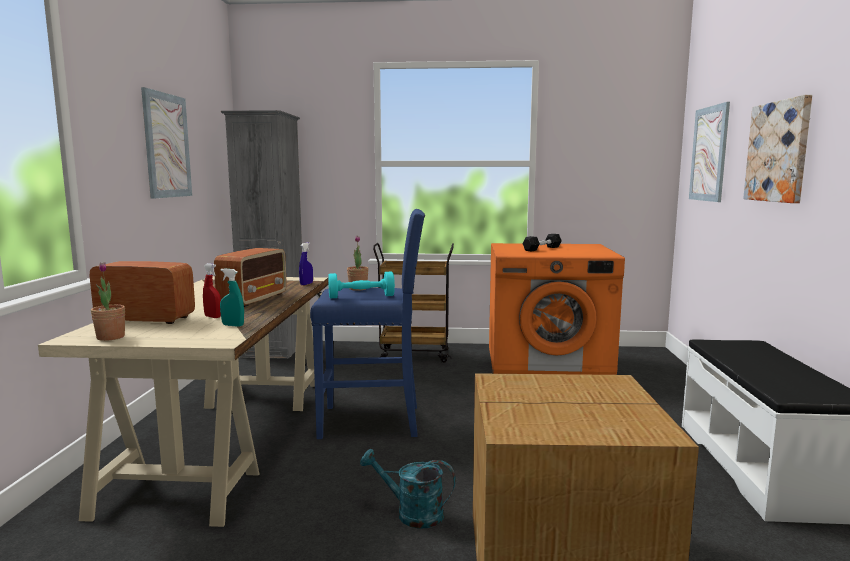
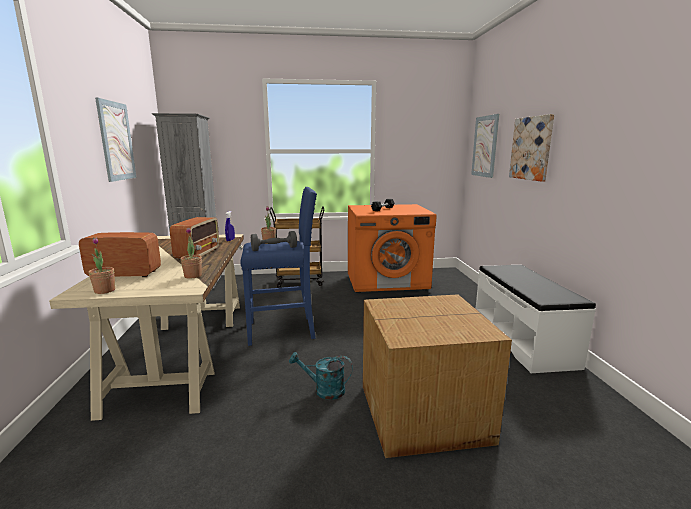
camera: 10 degrees left, 5 degrees up
(213, 317) = (174, 270): red spray bottle -> none
(233, 325) = (193, 276): turquoise spray bottle -> potted plant
(361, 297) = (274, 249): turquoise dumbbell -> grey dumbbell

